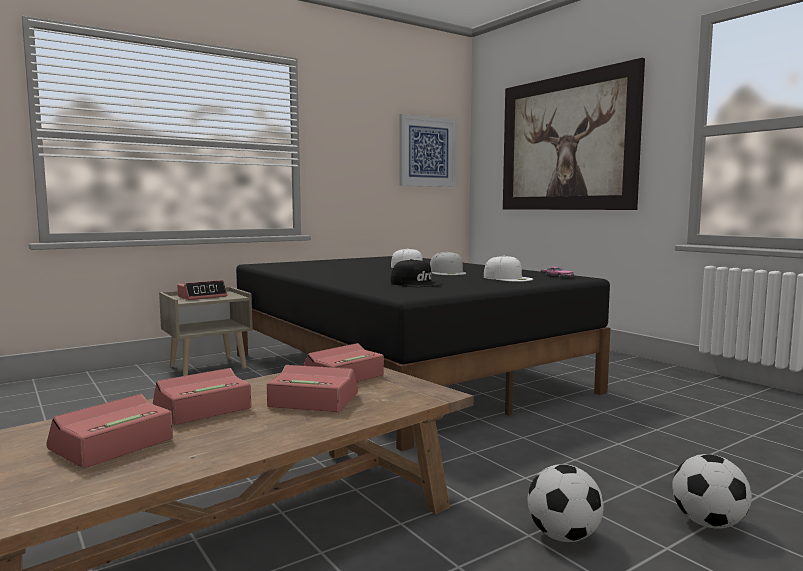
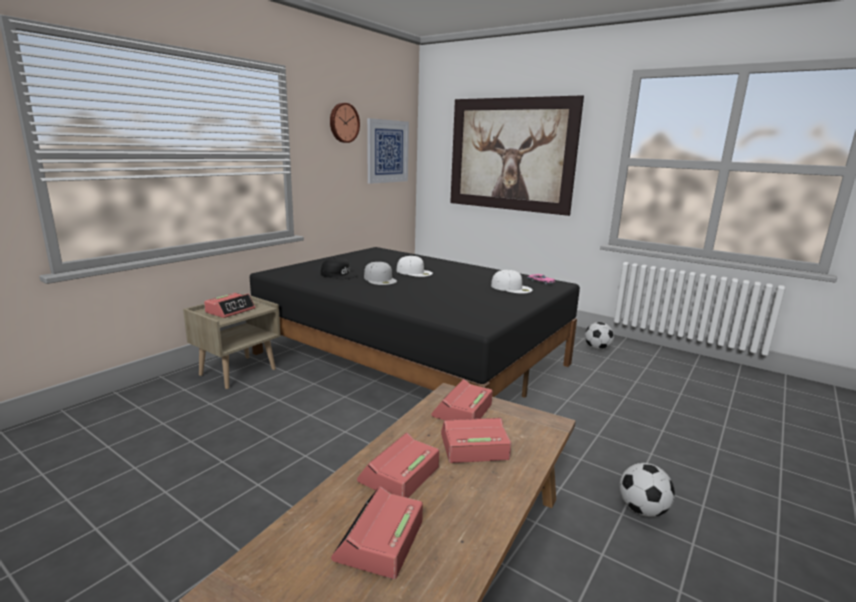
camera: 20 degrees left, 10 degrees up
(368, 118) = (343, 123): none -> wall clock
(416, 284) = (457, 303): black cap -> black cap (339, 274)
(448, 272) = (454, 279): white cap -> white cap (380, 279)
(708, 523) = (709, 479): football -> football (597, 348)

